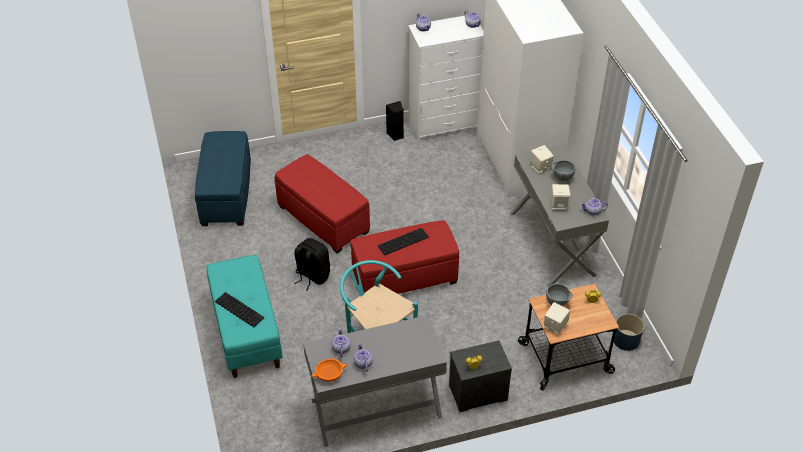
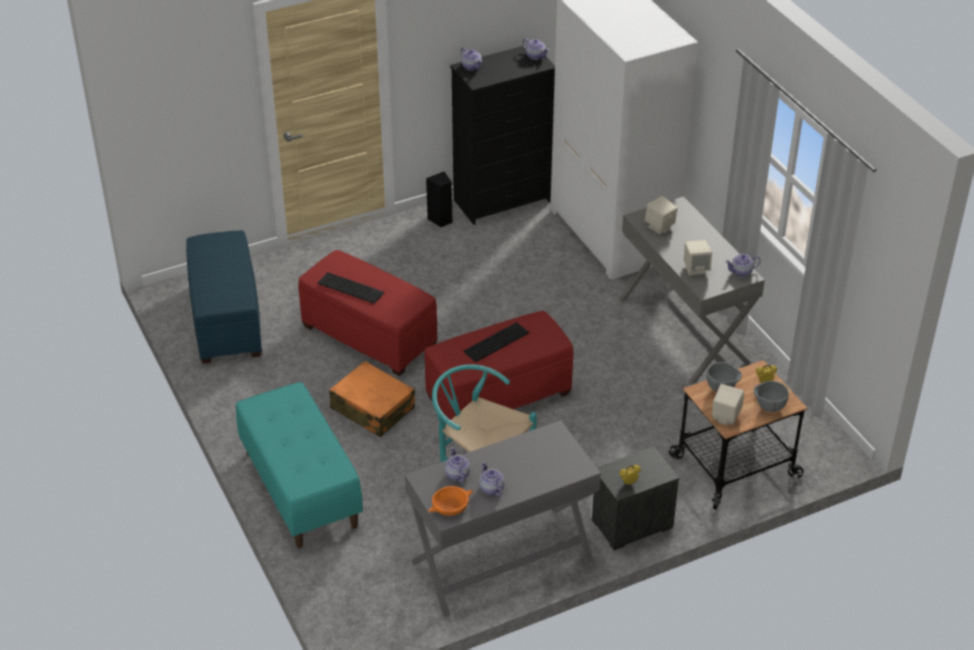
camera: 10 degrees left, 5 degrees down
(239, 309) = (296, 452): keyboard -> keyboard (350, 288)
(312, 276) = (372, 408): black backpack -> orange suitcase
(444, 125) = (503, 200): white dresser -> black dresser
(561, 178) = (691, 237): grey bowl -> grey bowl (768, 408)
(626, 340) = (808, 436): blue planter -> none

